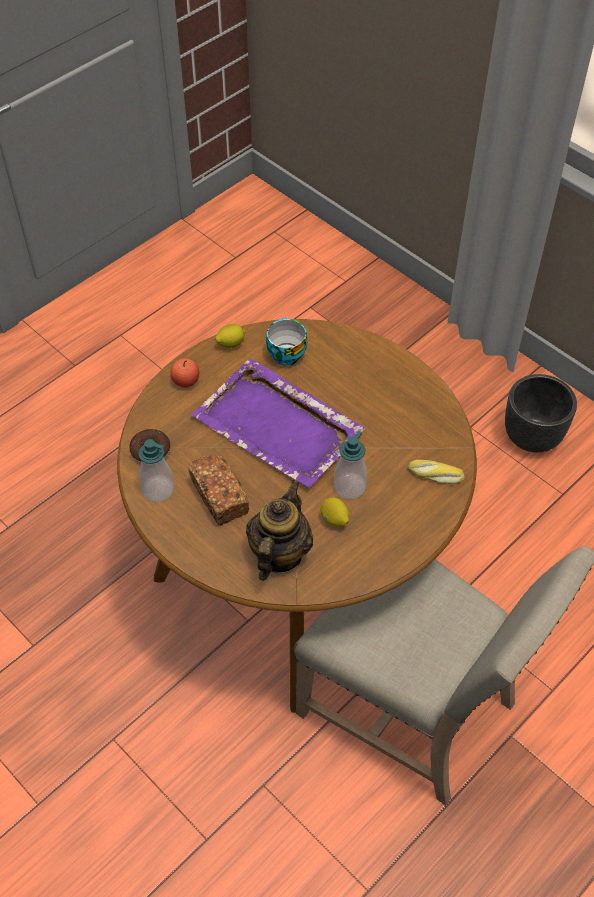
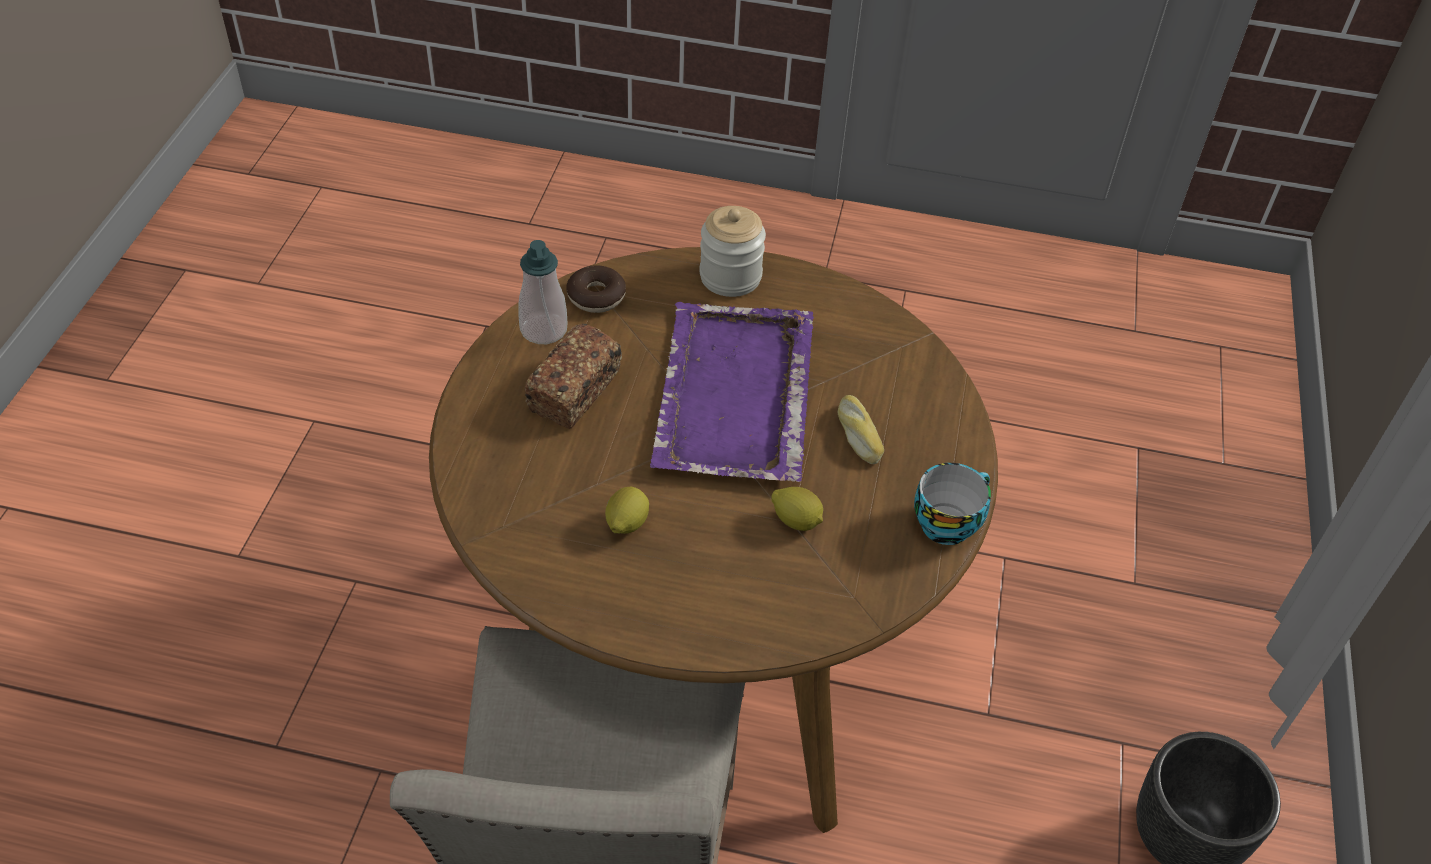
camera: 55 degrees right, 5 degrees down
(186, 381) = (730, 277): apple -> jar
(230, 343) = (828, 289): lemon -> lemon (796, 520)
(278, 554) = (528, 490): teapot -> none
(285, 353) = (862, 347): cup -> cup (947, 522)
(349, 486) = (694, 515): soap dispenser -> none
(435, 476) = (791, 606): bread -> bread (857, 435)

